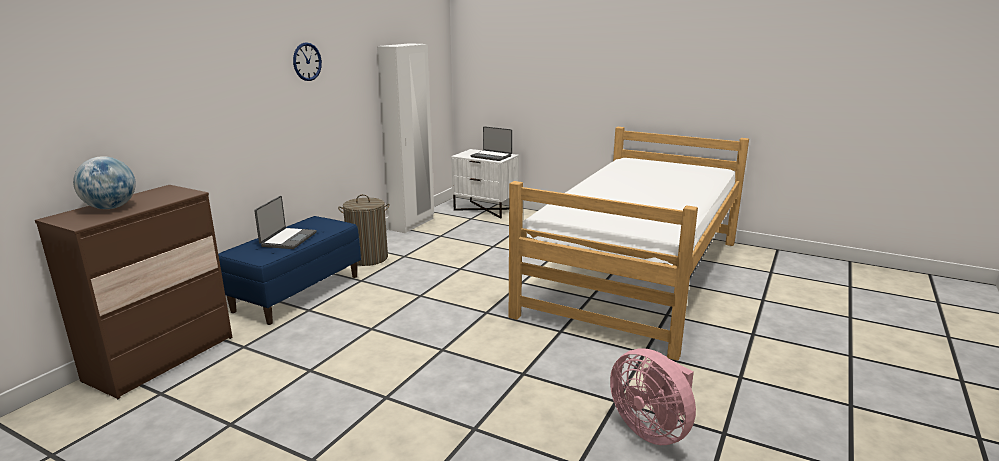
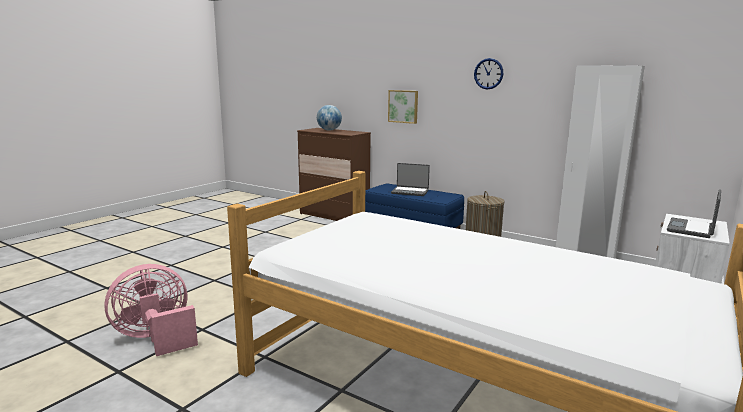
camera: 95 degrees right, 5 degrees down
(211, 126) = (403, 106): none -> picture

